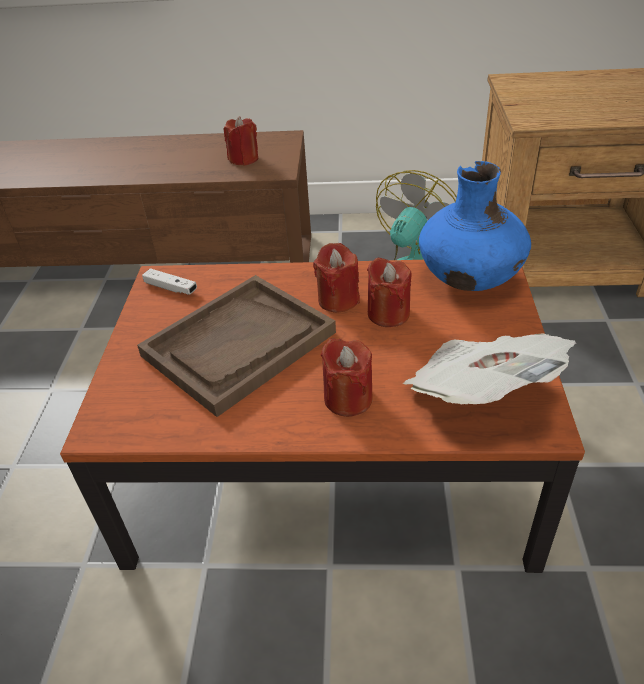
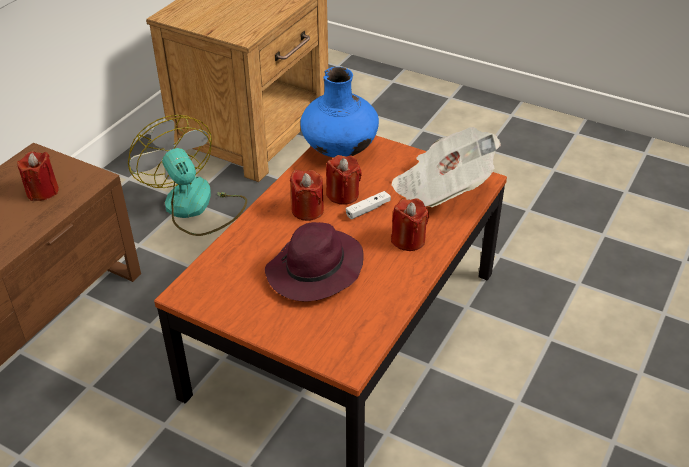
camera: 65 degrees left, 0 degrees up
(171, 288) = (208, 289): white game controller -> white game controller (368, 209)
(239, 345) = (315, 271): brown tray -> purple hat

